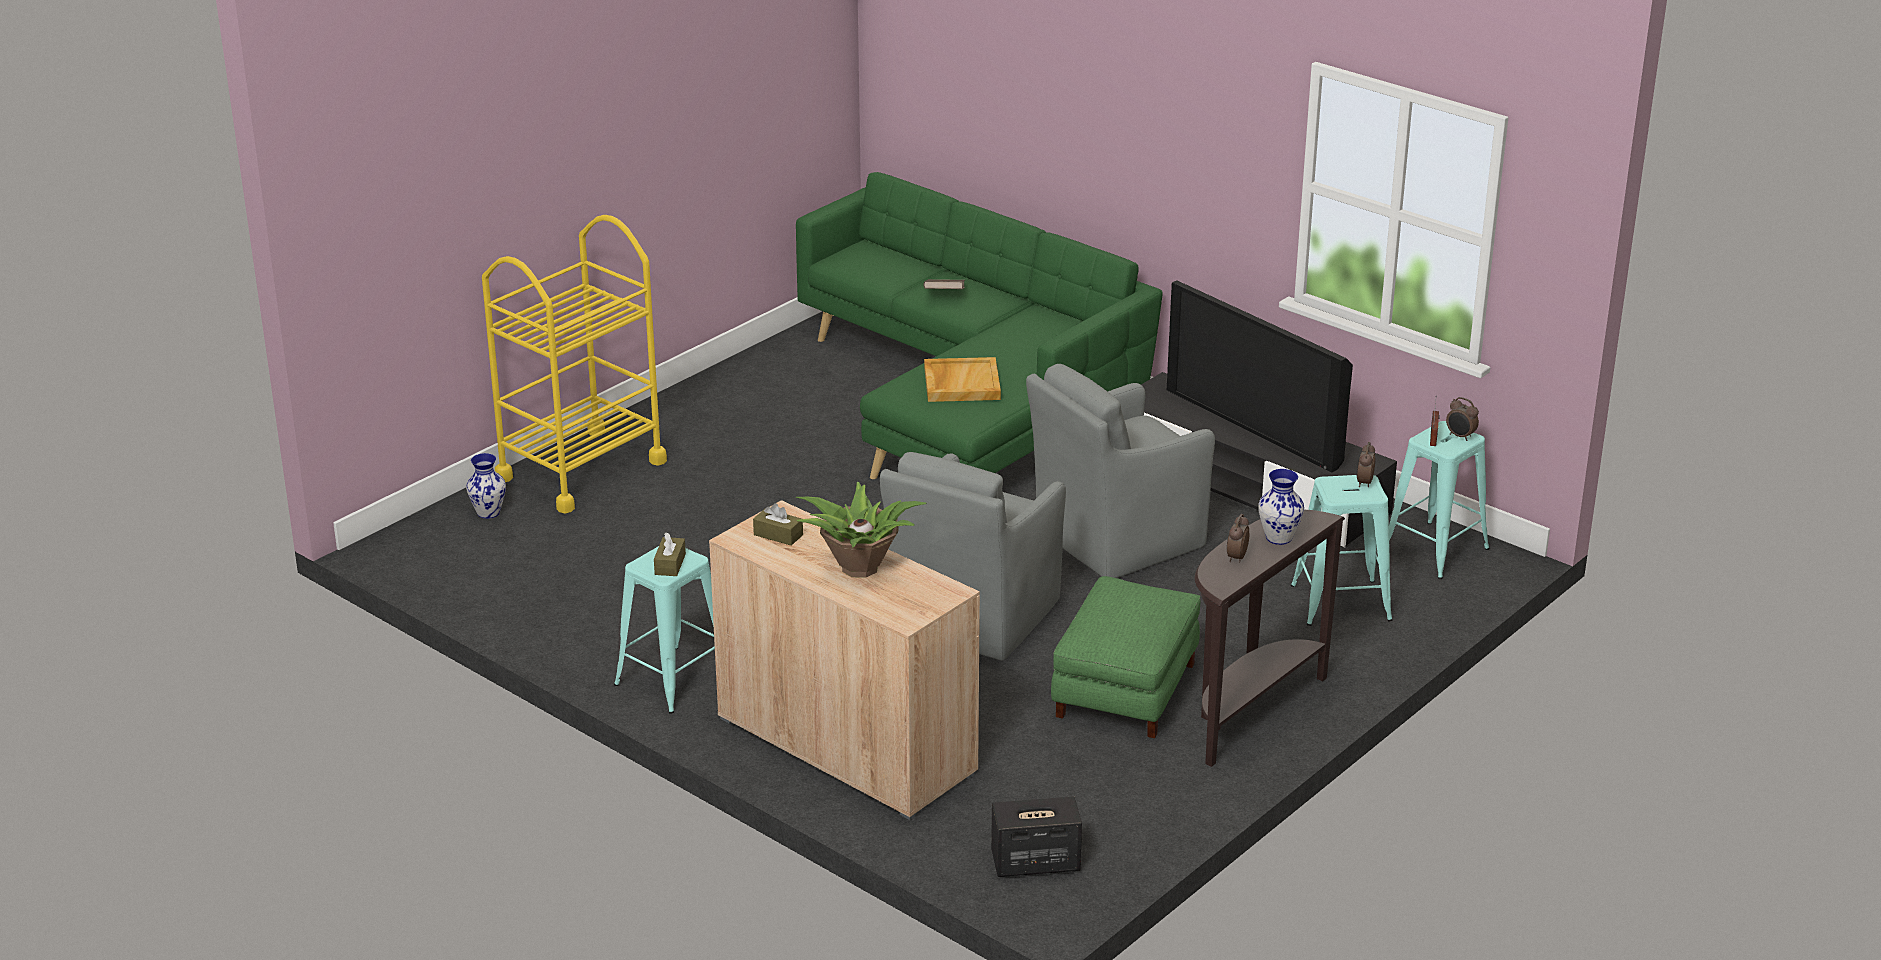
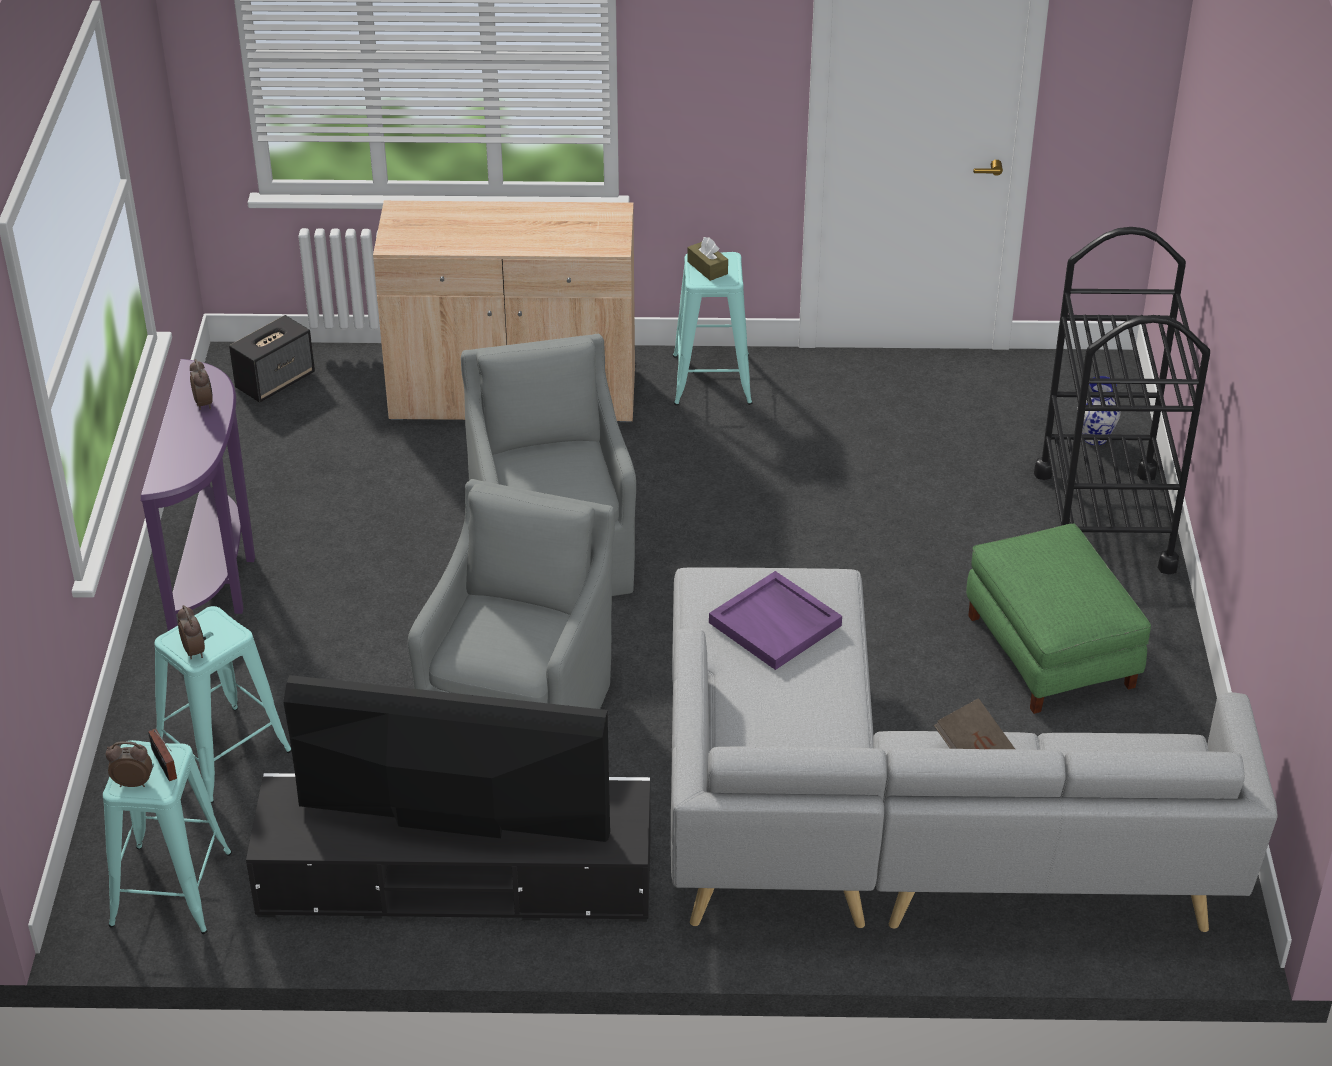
camera: 140 degrees right, 10 degrees up
(581, 470) = (1104, 520): yellow cart -> black cart
(778, 535) = (587, 228): brown tissue box -> none
(858, 567) = (490, 231): potted plant -> none
(961, 383) = (776, 624): beige tray -> purple tray
(971, 404) = (887, 829): green sofa -> grey sofa
(1124, 689) = (345, 550): green ottoman -> green ottoman (1052, 651)
(1248, 711) = (218, 583): brown console table -> purple console table
(1278, 537) = (183, 441): vase -> none

